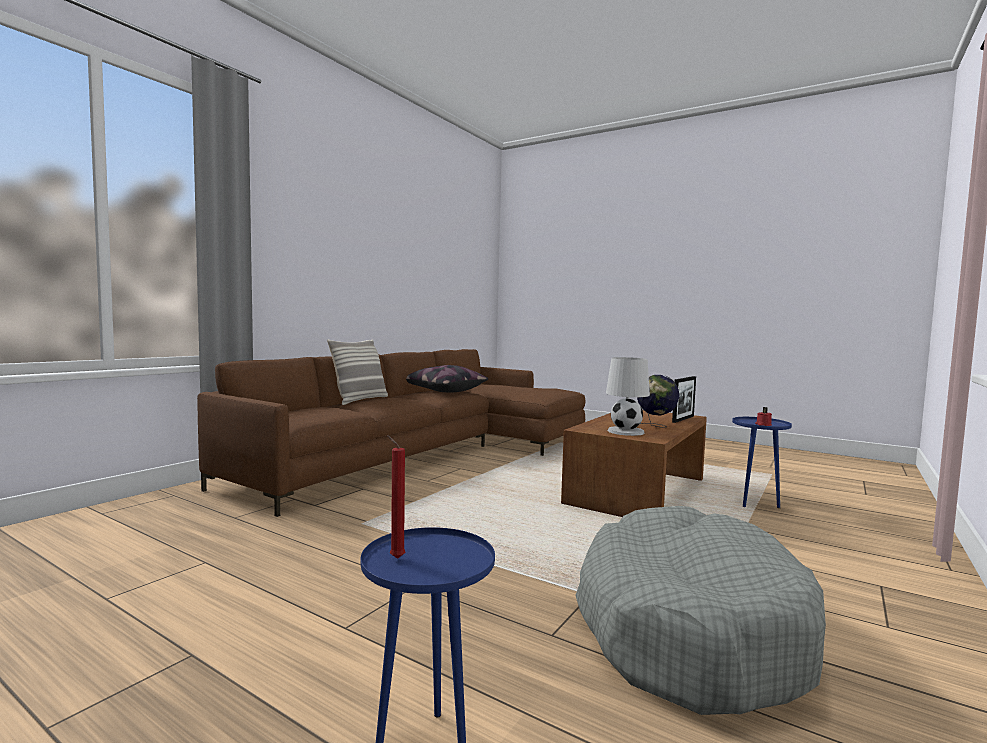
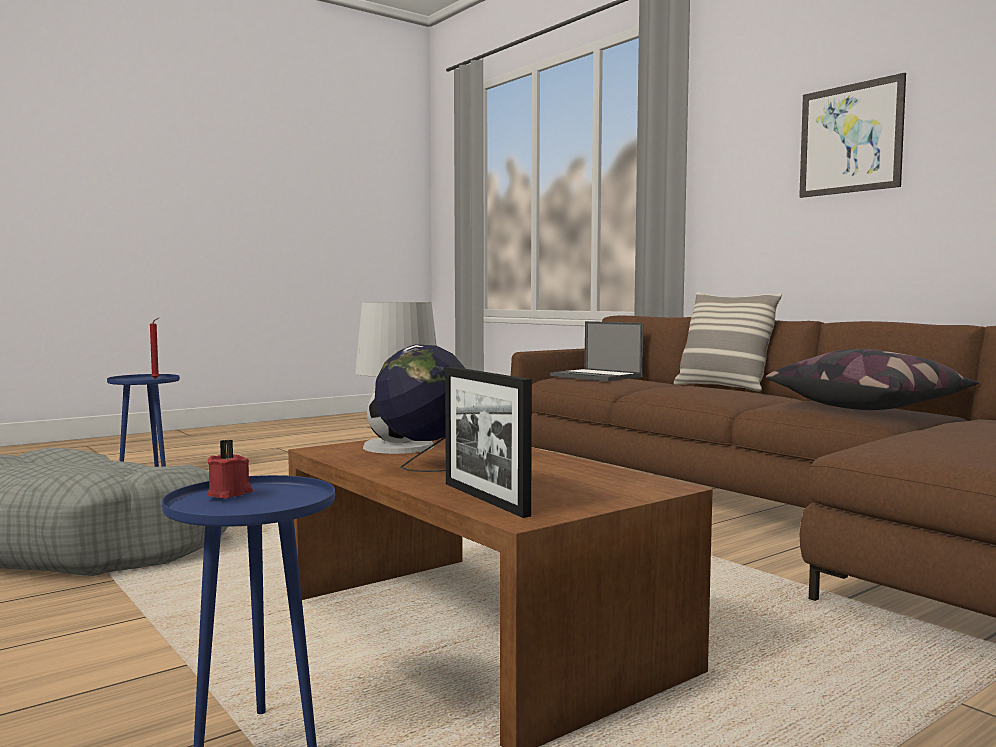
camera: 110 degrees right, 0 degrees up
(301, 413) = (597, 376): none -> laptop
(340, 248) = (850, 139): none -> picture

